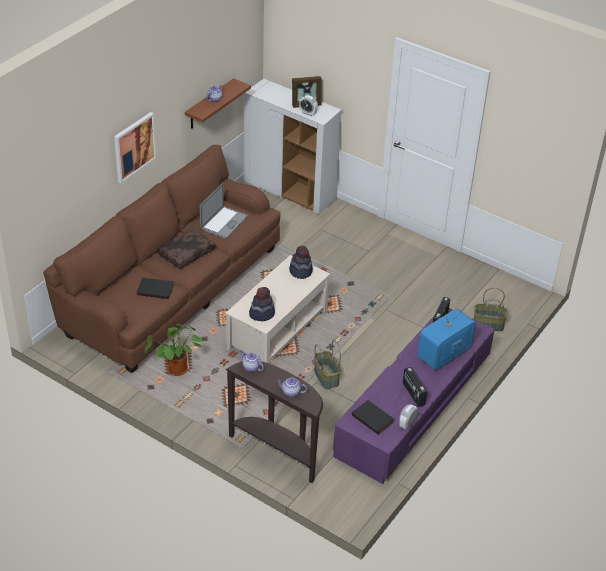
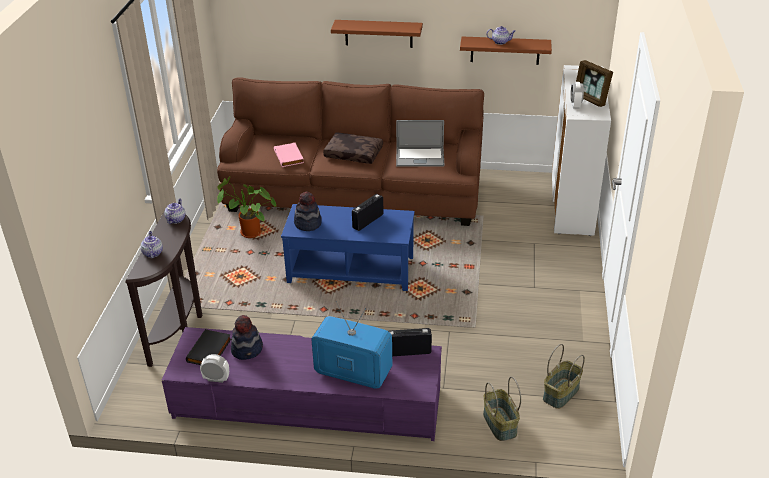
camera: 65 degrees right, 5 degrees down
(134, 147) = (378, 33): picture -> brown shelf
(156, 289) = (289, 157): black book -> pink book
(277, 330) = (351, 270): beige coffee table -> blue coffee table
(301, 271) = (394, 225): hat -> hat (247, 349)
(327, 377) = (307, 325): basket -> basket (561, 394)
(413, 394) = (268, 368): radio -> radio (367, 221)

